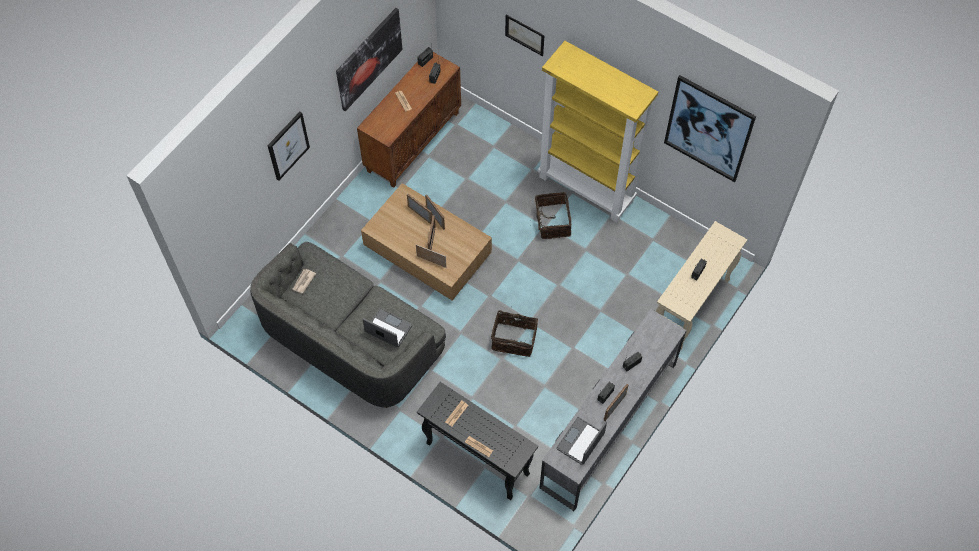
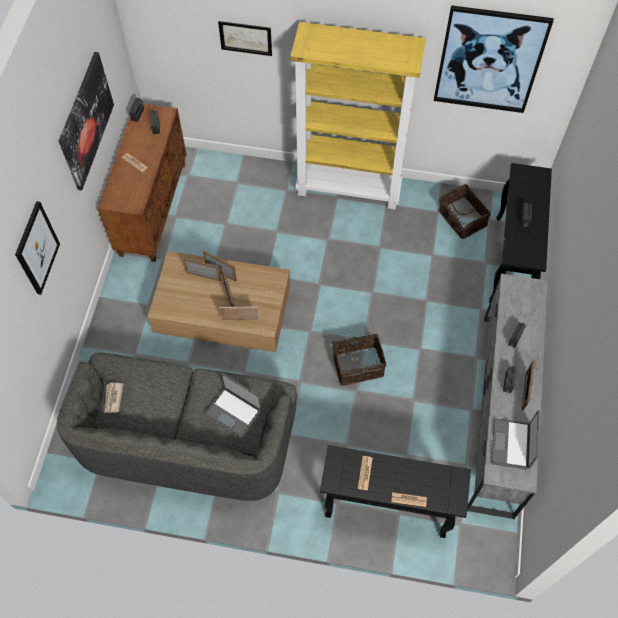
camera: 25 degrees left, 0 degrees up
(388, 329) = (234, 411): laptop -> laptop turned 150 degrees counterclockwise
(552, 222) = (333, 233): basket -> basket (461, 219)
(691, 308) = (510, 262): beige console table -> black console table

